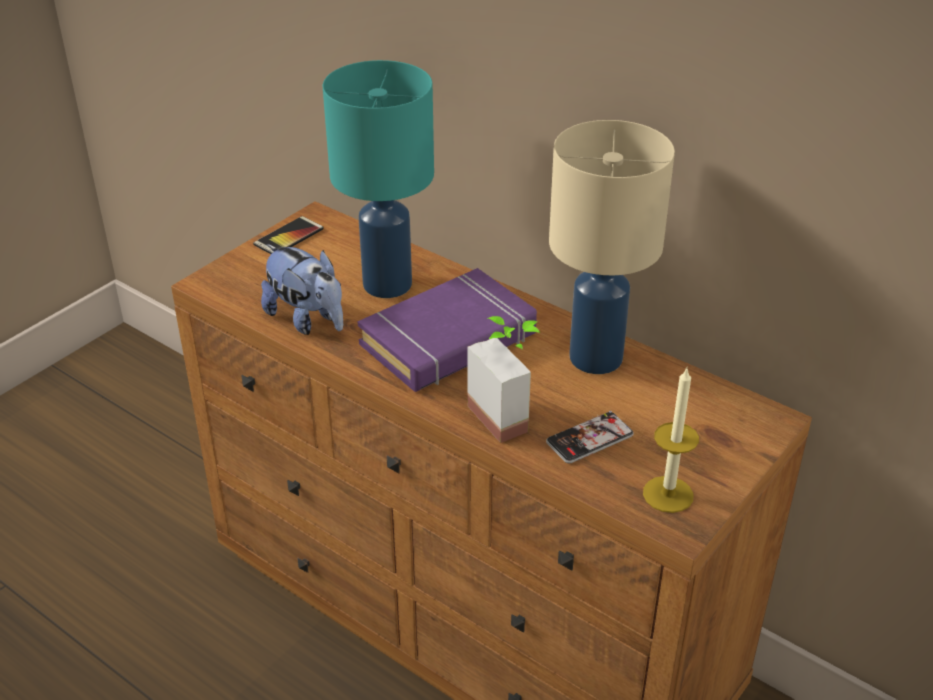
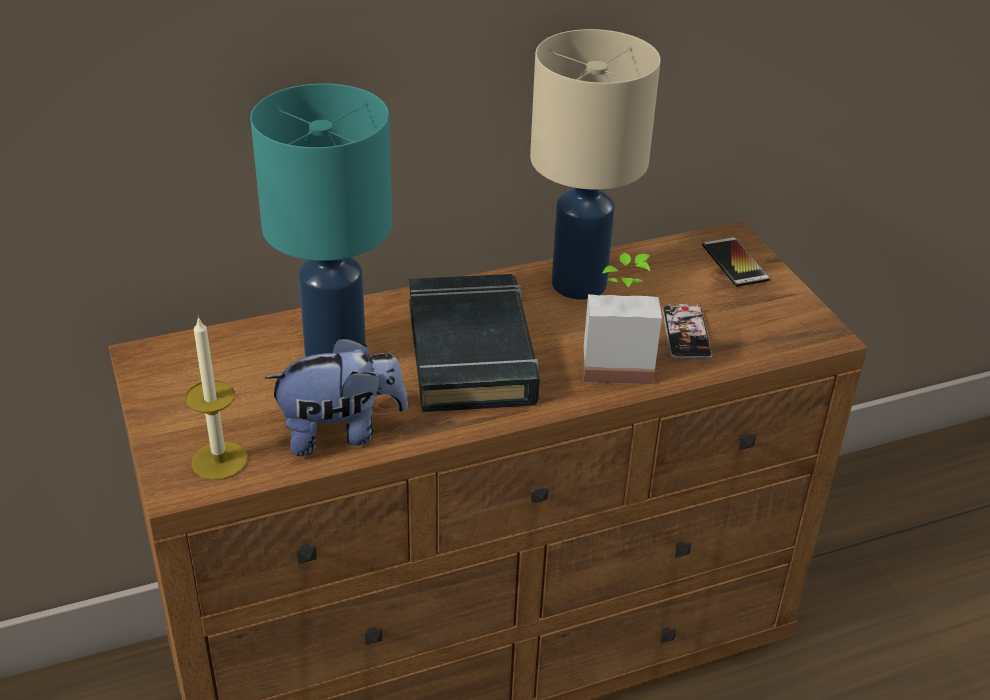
camera: 60 degrees left, 0 degrees up
(288, 237) = (161, 389): phone -> phone (735, 263)
(449, 340) = (471, 353): purple book -> black book
(668, 494) = (785, 325): candle -> candle (219, 460)

